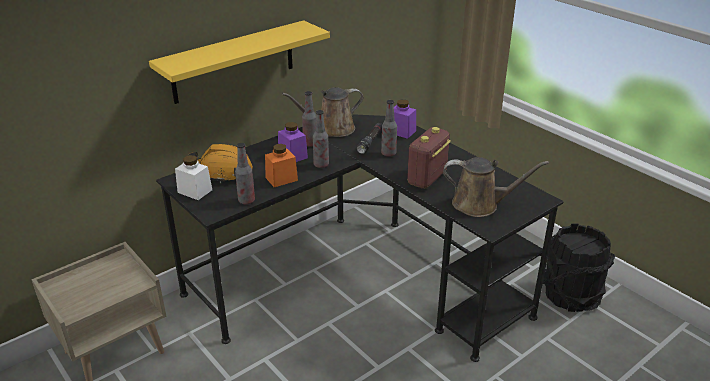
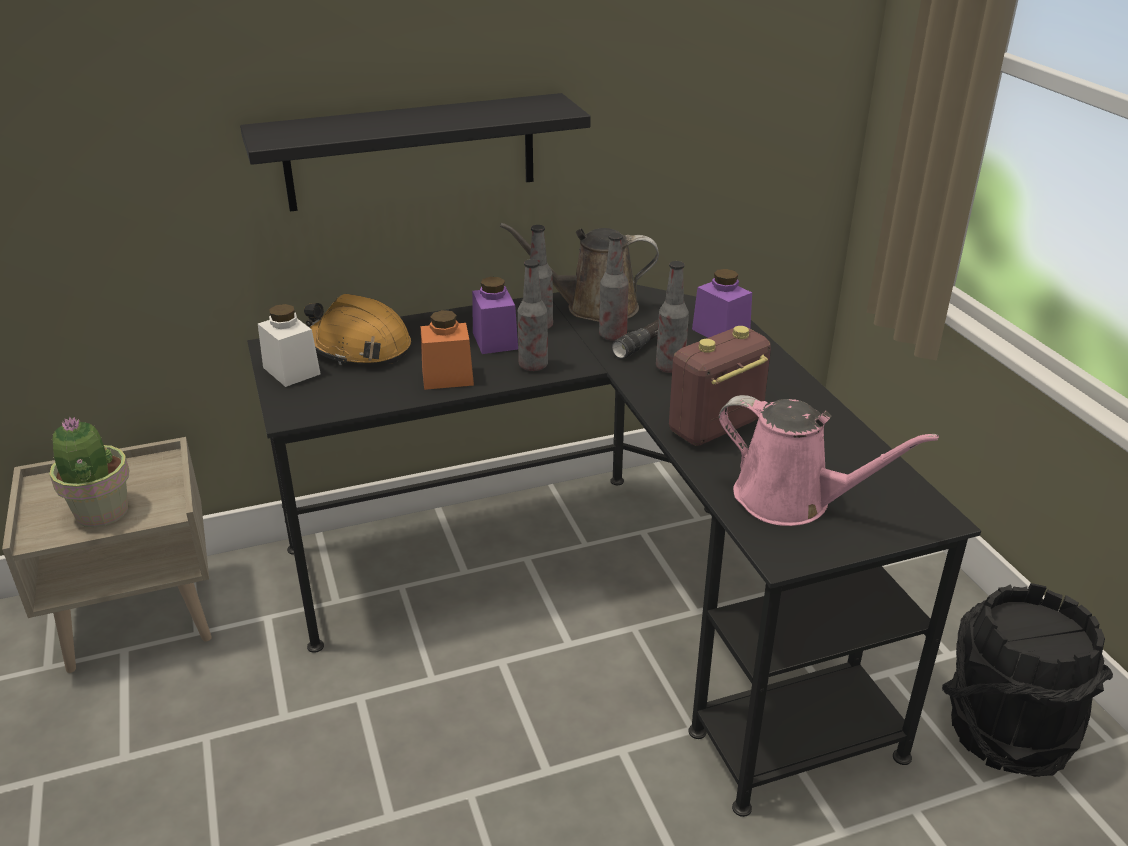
camera: 20 degrees right, 0 degrees up
(102, 292) = (101, 512): none -> potted plant
(233, 62) = (411, 152): yellow shelf -> black shelf
(246, 201) = (362, 404): bottle -> bottle (612, 336)
(480, 204) = (791, 500): brown watering can -> pink watering can

